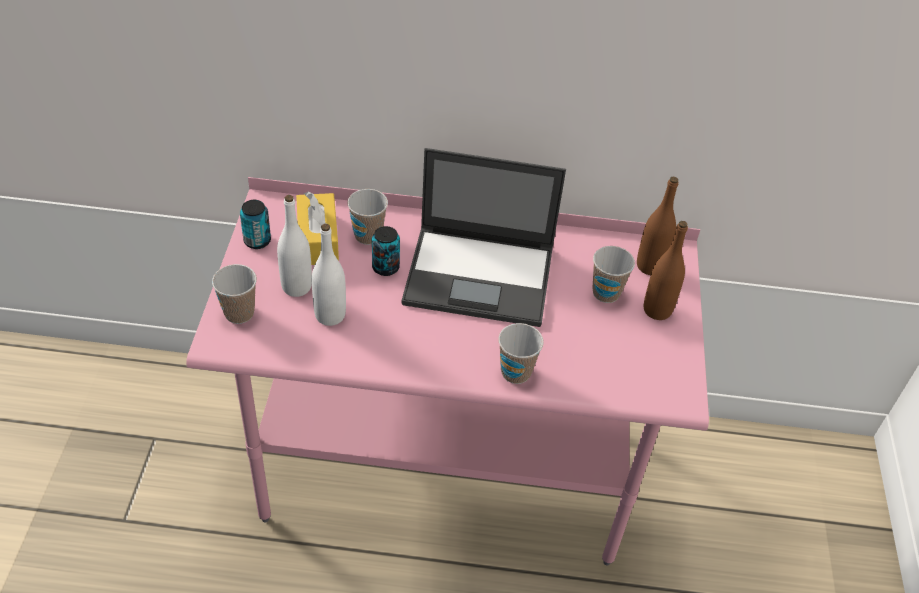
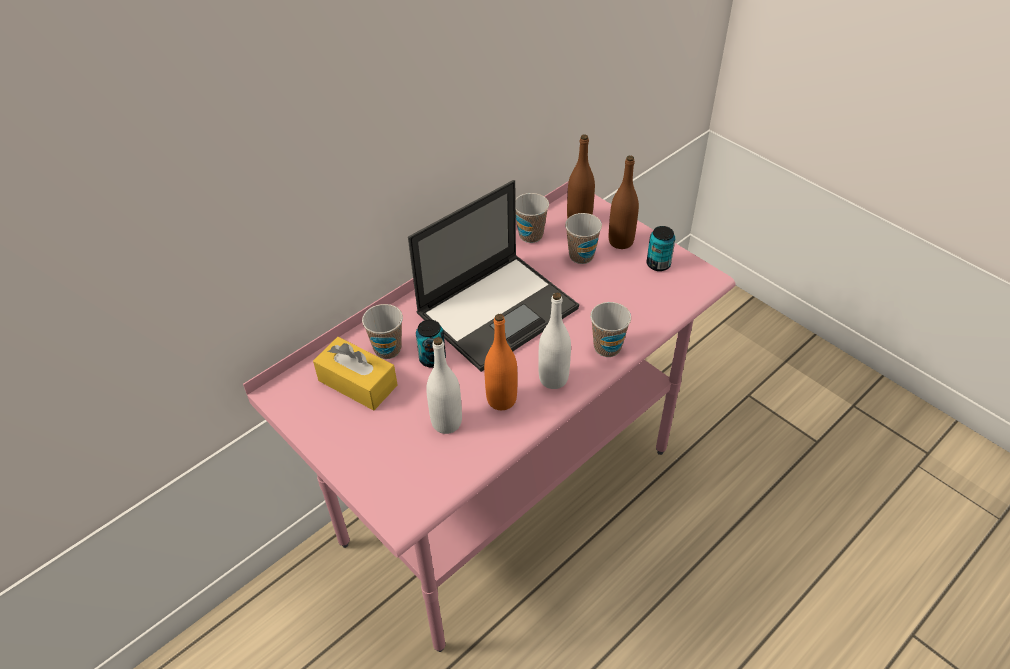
camera: 45 degrees left, 0 degrees up
(239, 313) = (383, 482): cup -> cup (531, 235)
(257, 241) = (314, 423): can -> can (658, 264)
(296, 287) = (394, 426): white bottle -> white bottle (553, 379)
(386, 335) = (501, 399): none -> orange bottle

